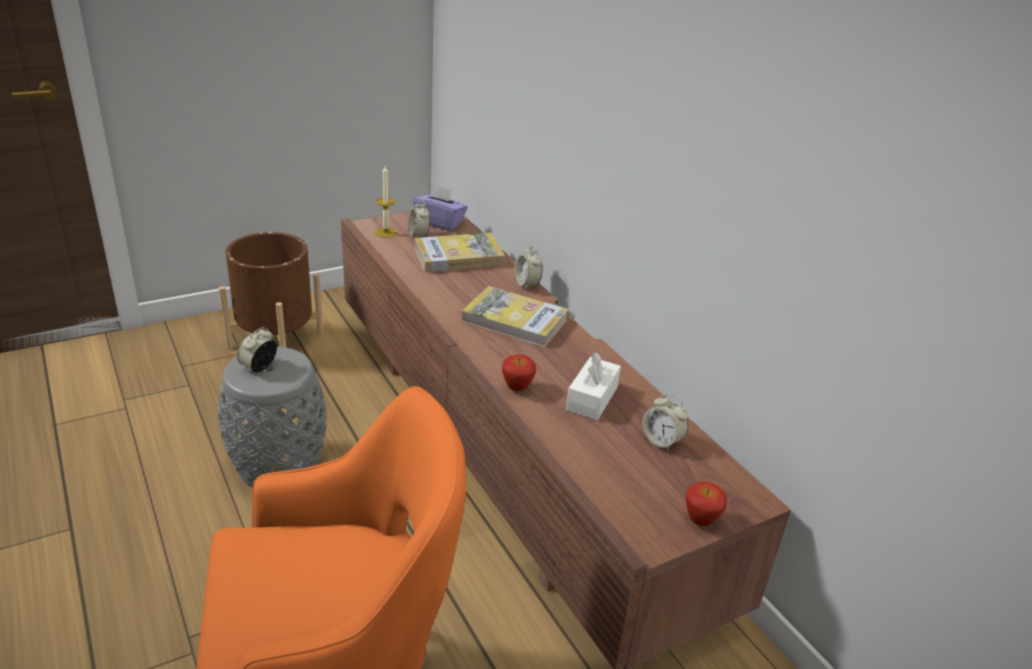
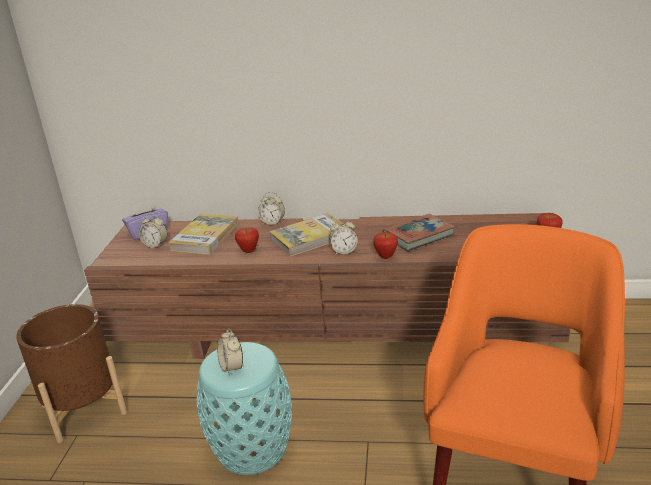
camera: 50 degrees left, 5 degrees down
(278, 467) = (252, 450): grey stool -> turquoise stool
(386, 232) = (131, 257): candle -> none
(452, 292) = (249, 251): none -> apple
(592, 398) = (418, 236): white tissue box -> book
(661, 441) = (475, 228): alarm clock -> alarm clock (344, 251)

